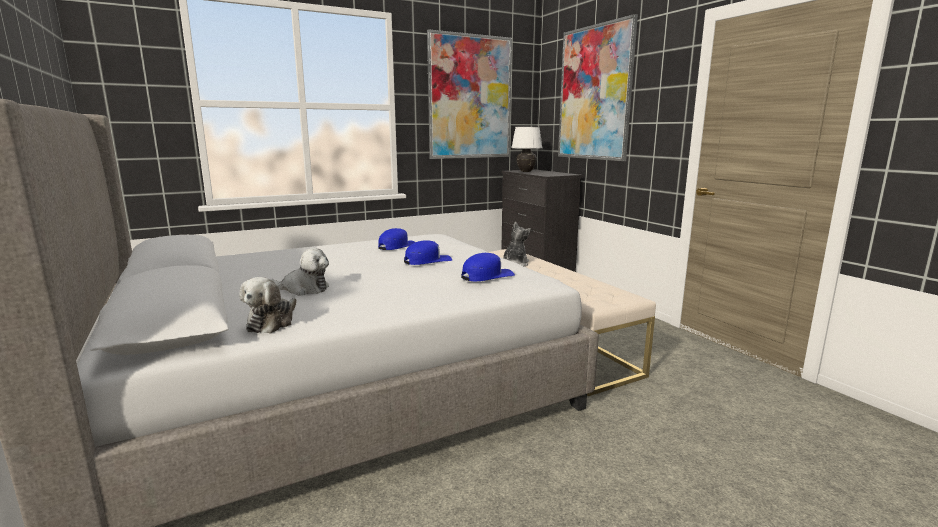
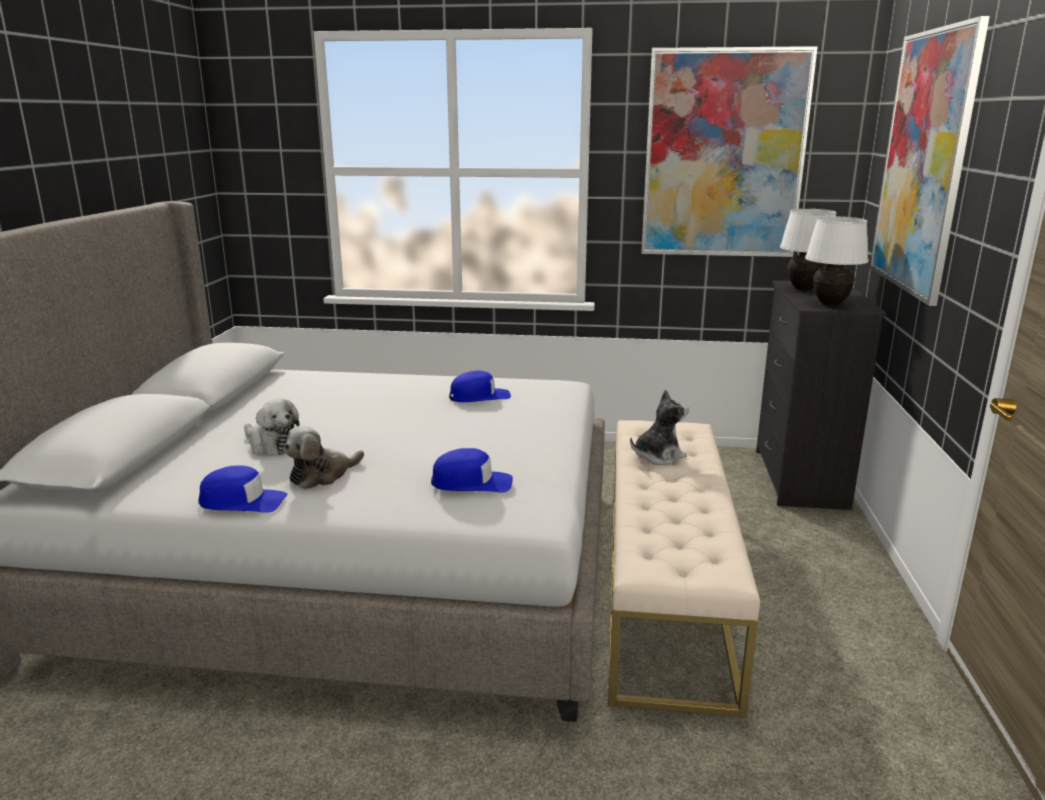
camera: 35 degrees right, 5 degrees up
(272, 322) = (176, 484): plush toy -> plush toy (322, 475)
(427, 260) = (465, 433): blue cap -> blue cap (243, 501)
(552, 174) = (829, 304): none -> white table lamp

